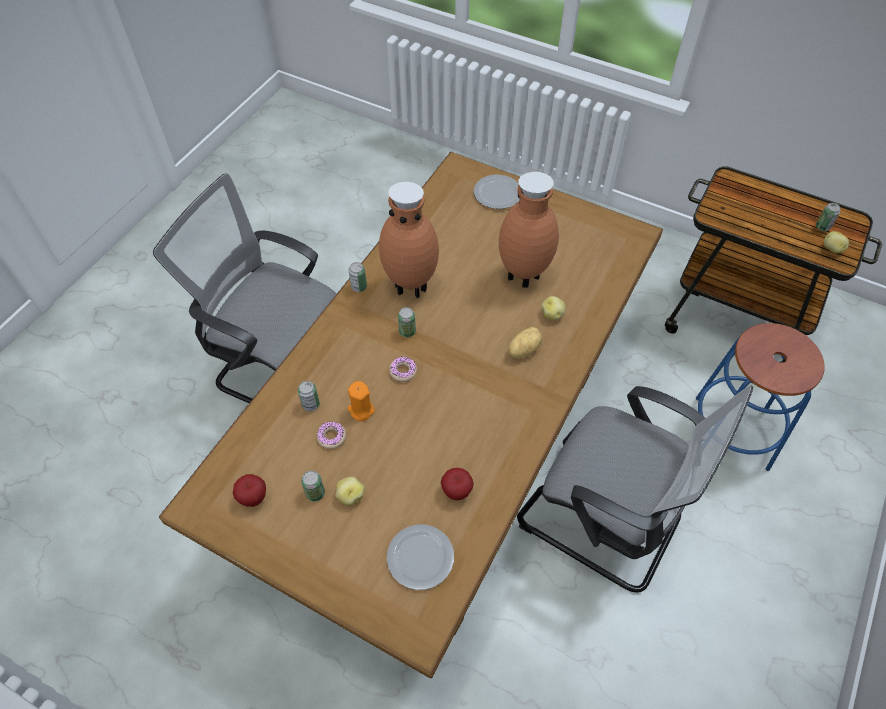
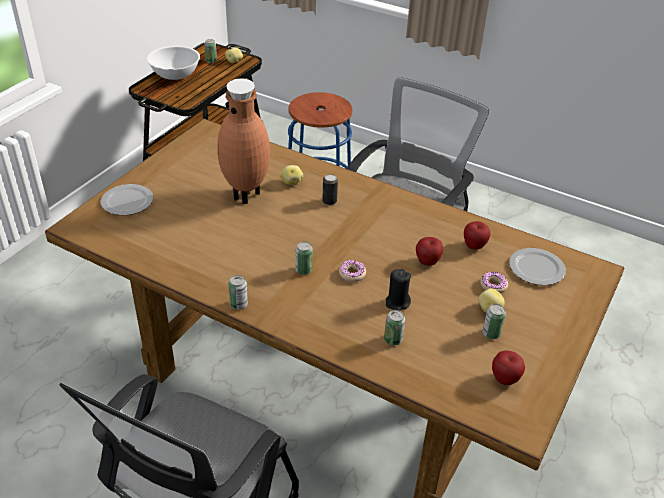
camera: 90 degrees left, 15 degrees down
(331, 437) = (429, 323): donut -> donut (493, 285)
(361, 410) = (397, 303): orange candle -> black candle
(411, 286) = (244, 266): brown vase -> none
(425, 441) = (427, 262): none -> apple
(523, 349) = (329, 201): potato -> can
(770, 198) = (175, 75): none -> white bowl

